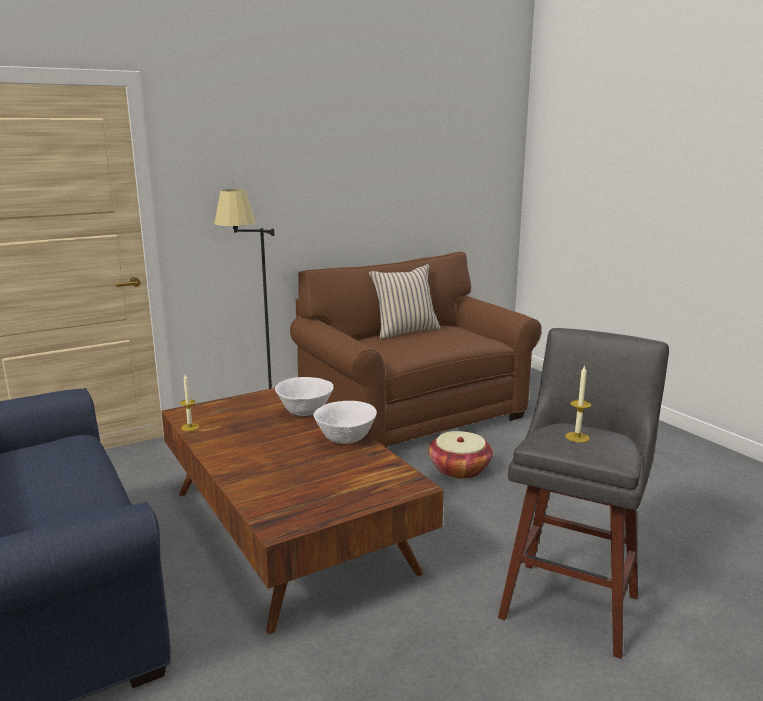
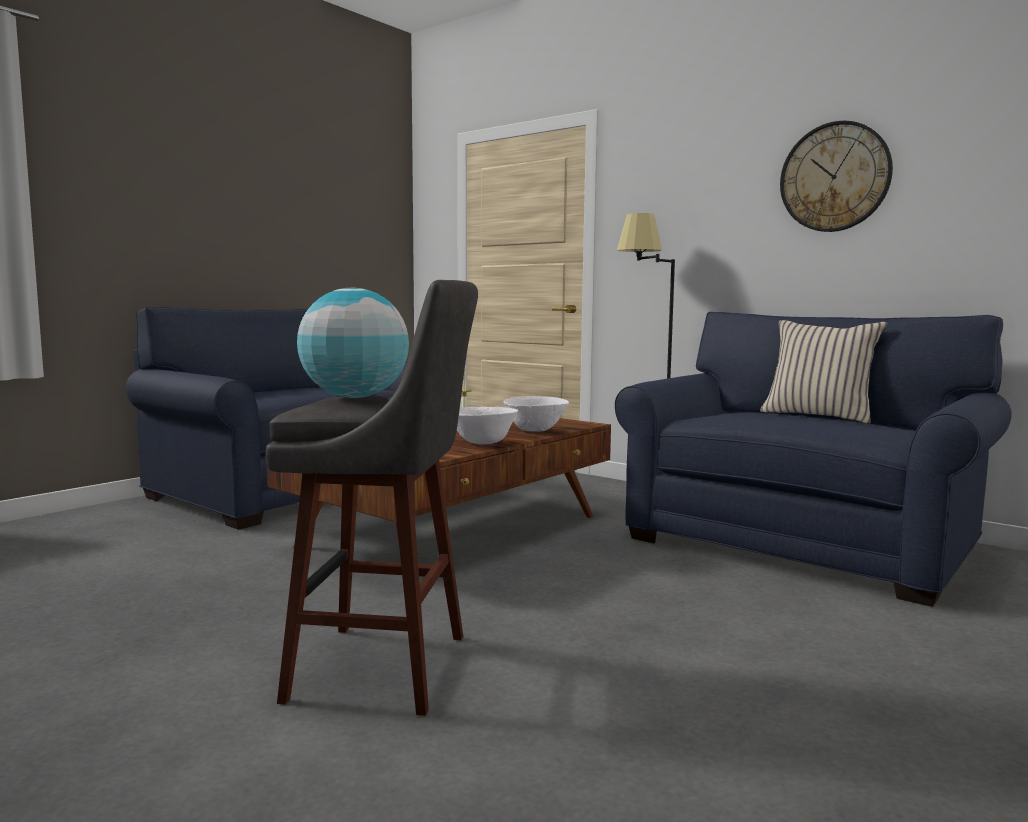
camera: 70 degrees right, 10 degrees down
(357, 161) = (834, 177): none -> wall clock
(412, 414) = (801, 543): brown sofa -> blue sofa
(459, 469) = (674, 582): basket -> none
(577, 437) = (355, 397): candle -> globe

